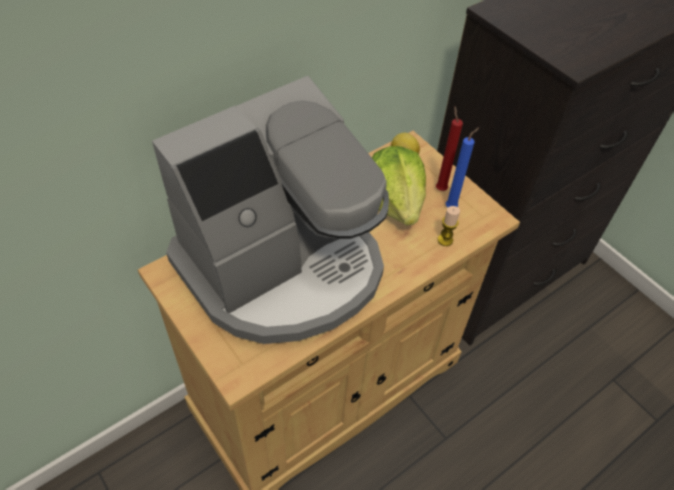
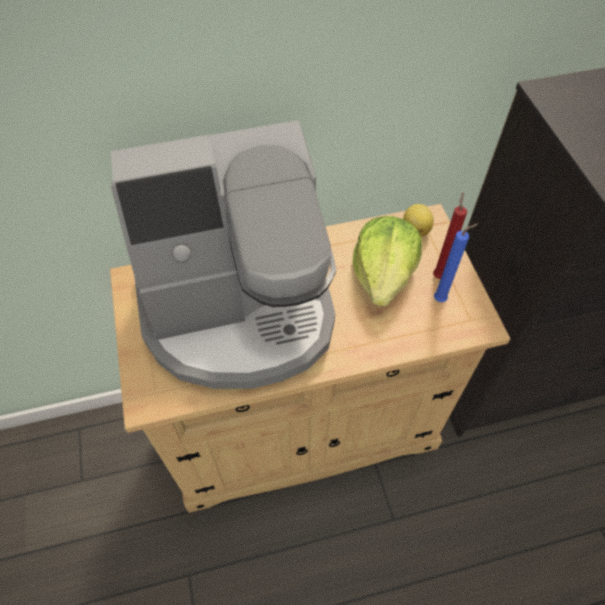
camera: 25 degrees right, 5 degrees up
(445, 240) = (416, 332): candle -> none

